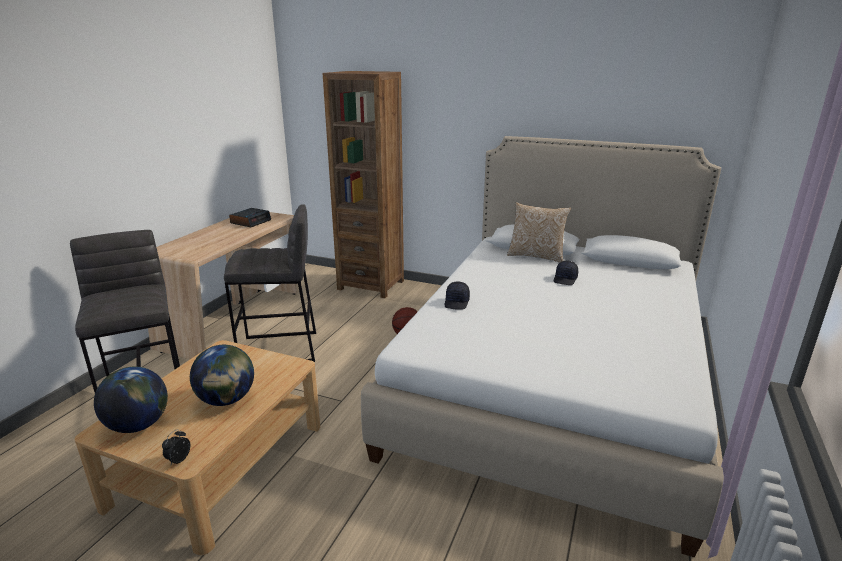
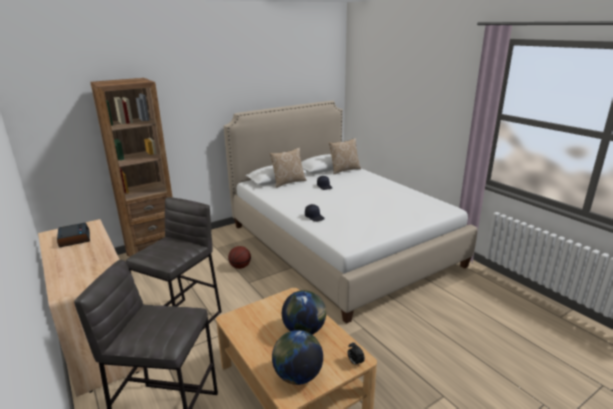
camera: 55 degrees left, 0 degrees up
(653, 273) = (344, 170): none -> pillow

